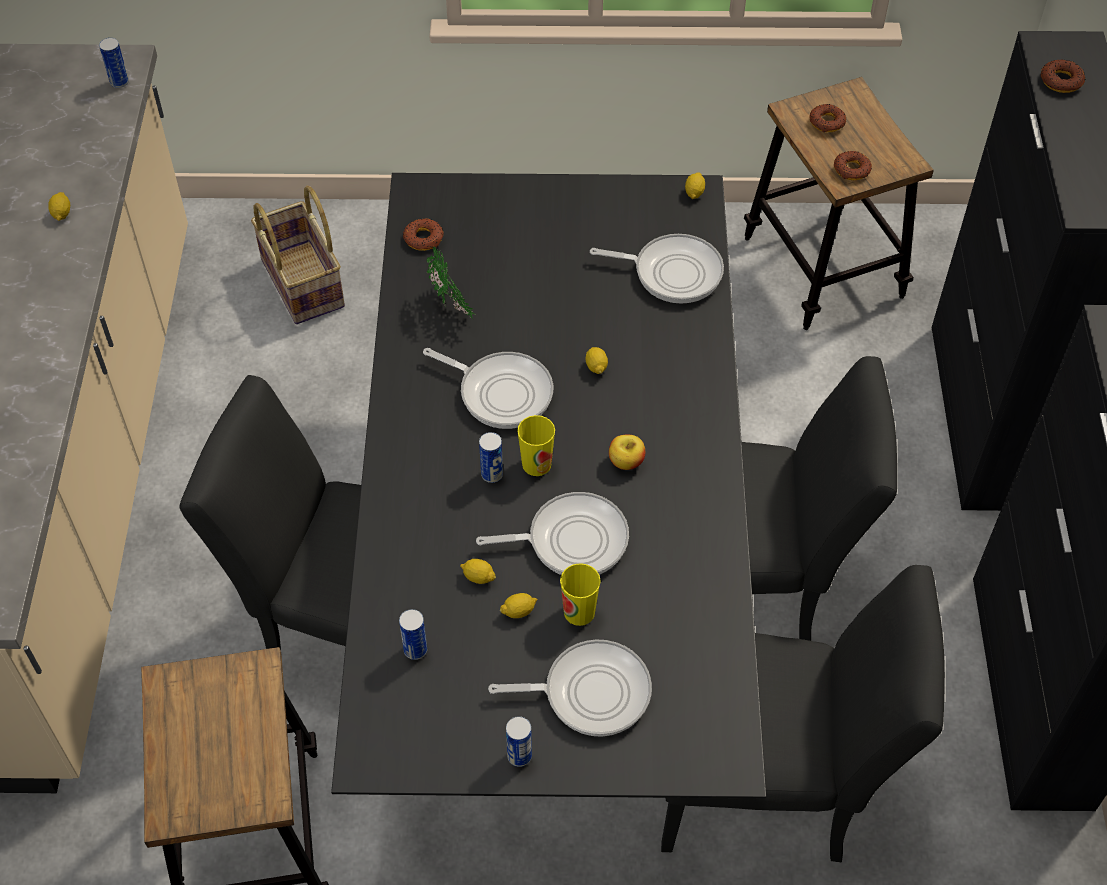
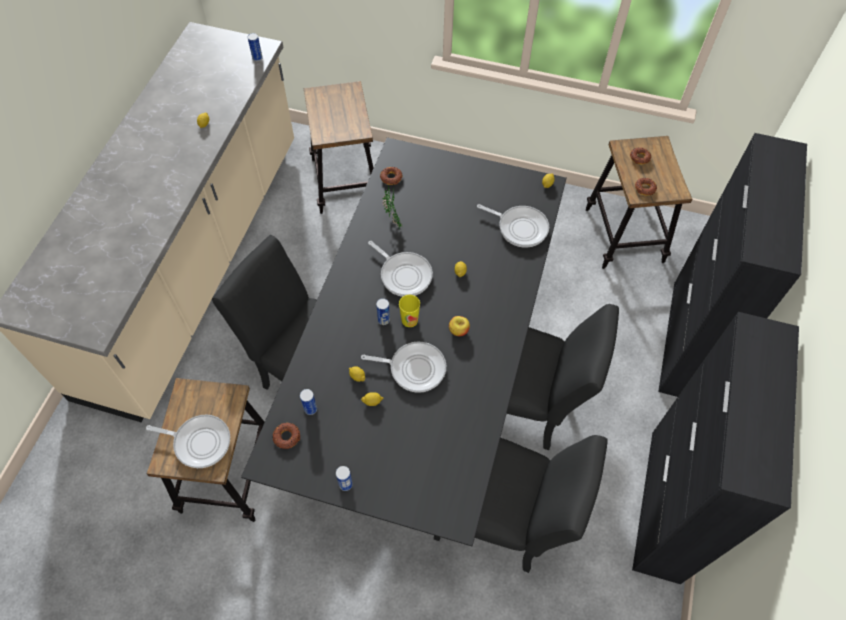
camera: 15 degrees right, 5 degrees up
(304, 283) = (345, 182): basket -> stool
(579, 612) = (405, 410): cup -> none
(590, 692) = (395, 458): frying pan -> frying pan (199, 442)
(1061, 81) = (770, 169): donut -> donut (287, 437)

